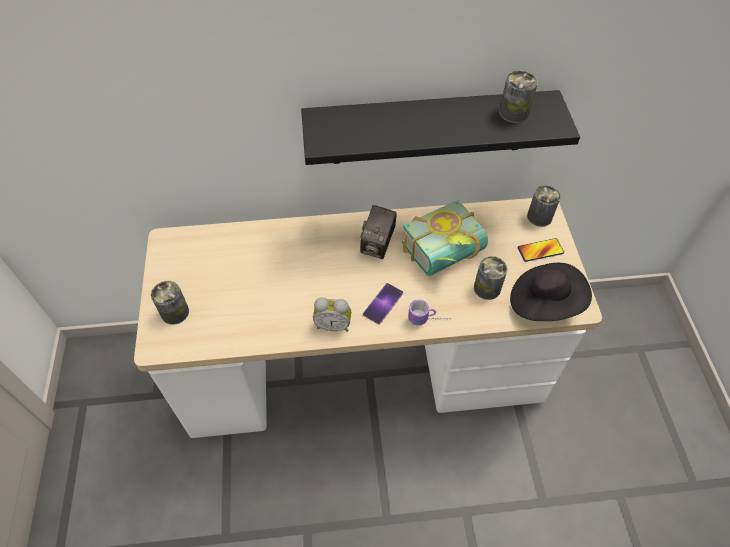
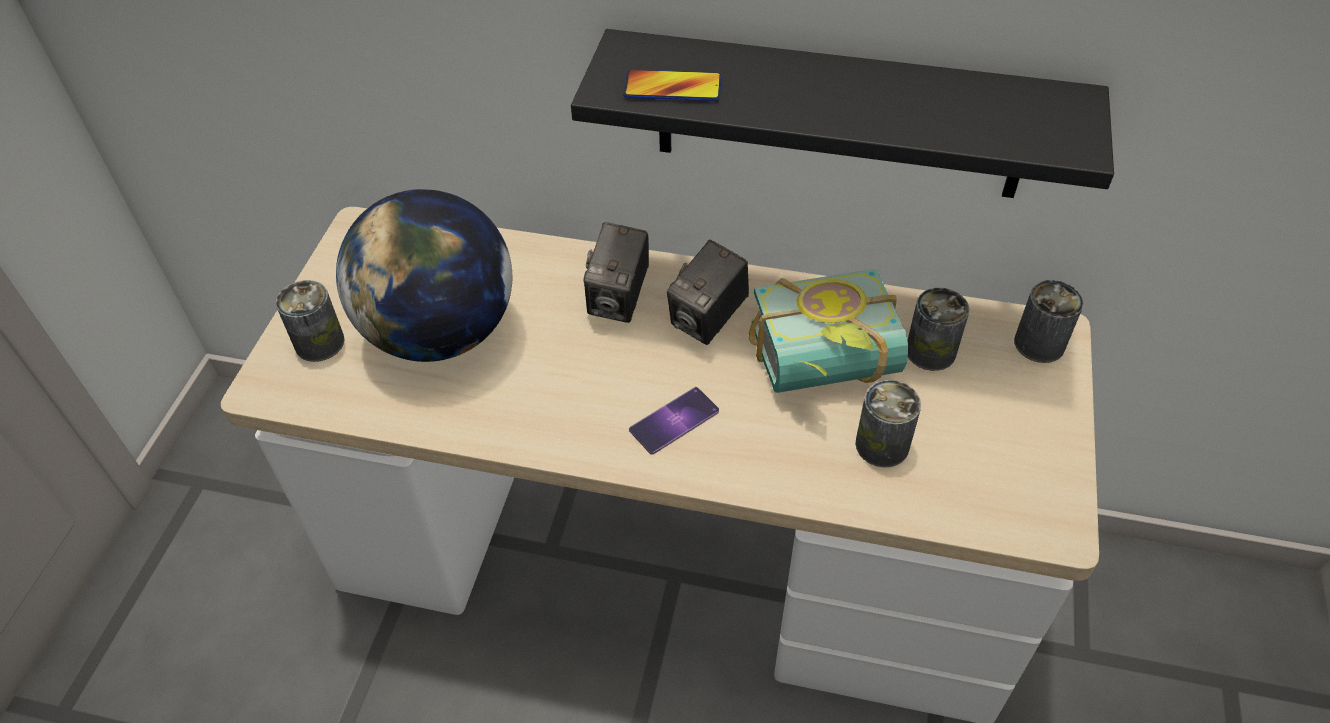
camera: 20 degrees right, 5 degrees down
(240, 288) = (441, 332): none -> globe
(327, 246) = (619, 300): none -> camera
(333, 324) = (570, 433): alarm clock -> none
(429, 320) = (747, 472): mug -> none
(513, 113) = (995, 107): can -> can (930, 351)
(540, 250) = (1016, 404): phone -> phone (672, 88)
(544, 302) = (986, 501): black hat -> none

